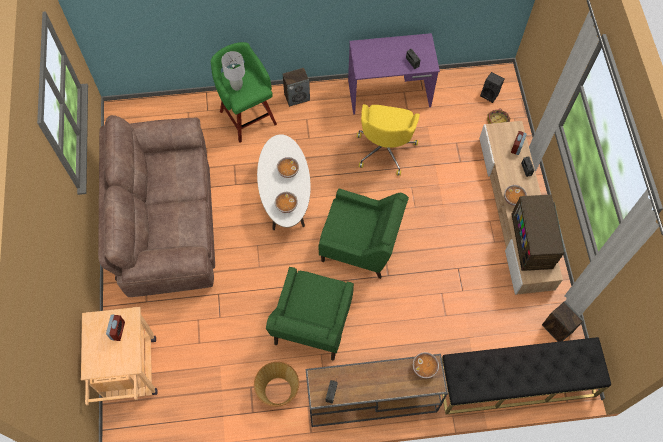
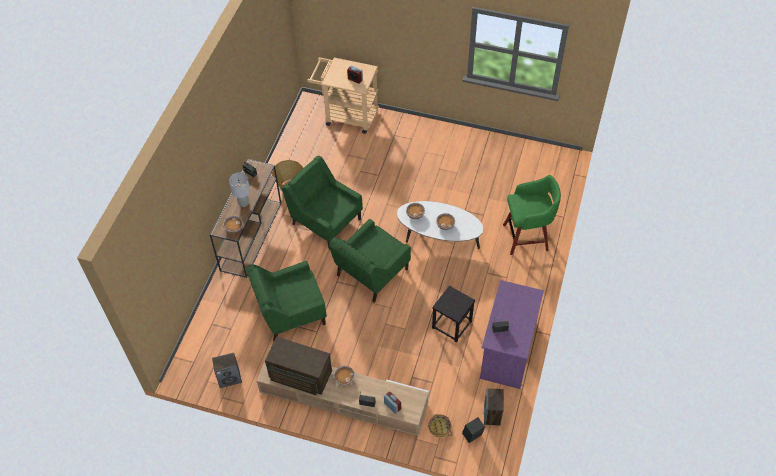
camera: 115 degrees right, 10 degrees down
(166, 222) = (451, 161): brown sofa -> none
(237, 86) = (529, 200): grey table lamp -> grey table lamp (244, 203)
(297, 97) = (533, 278): speaker -> speaker (492, 415)
(385, 148) = (451, 324): yellow office chair -> black stool
(450, 305) = (290, 313): none -> green armchair
(515, 382) = (208, 330): black bench -> none

